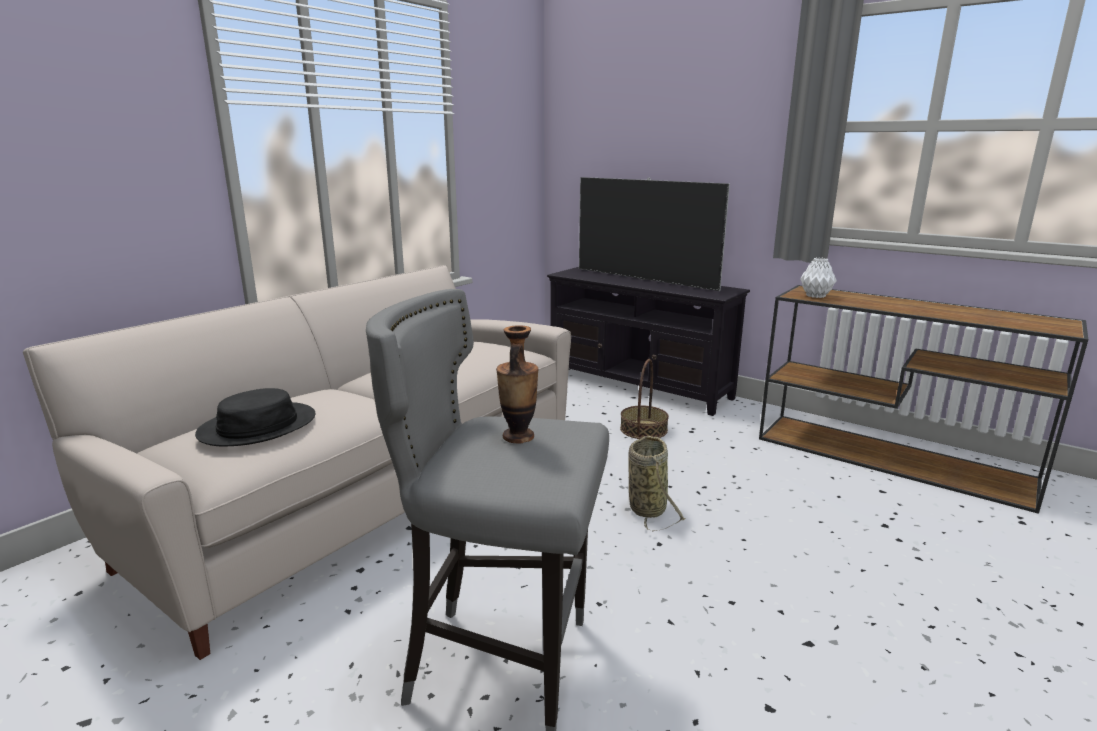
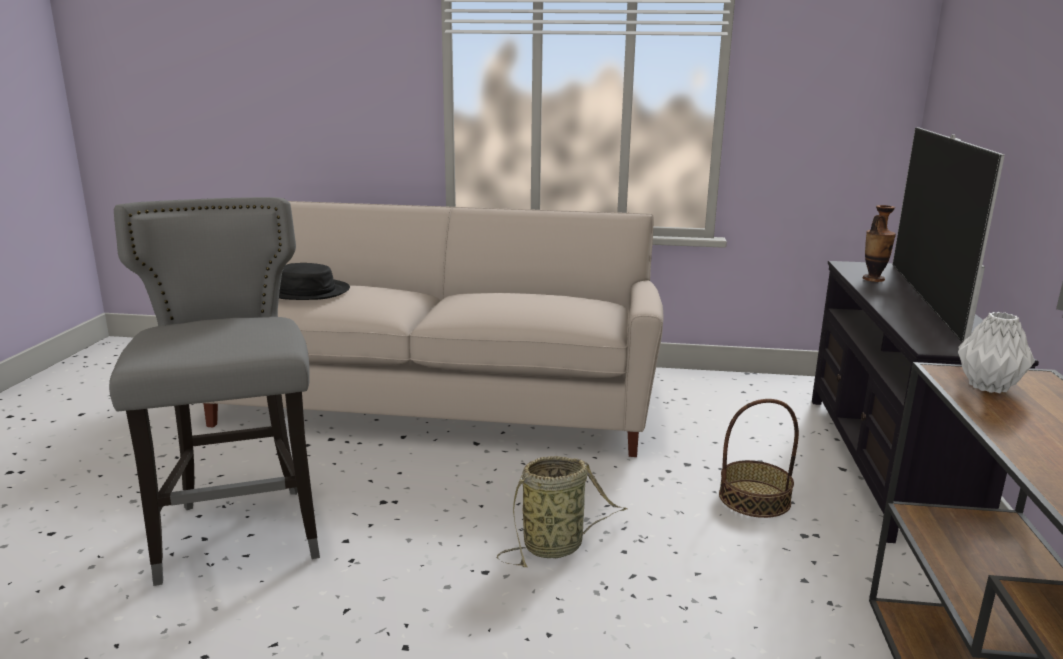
camera: 60 degrees right, 0 degrees up
(518, 437) = (232, 331): vase -> vase (873, 279)

